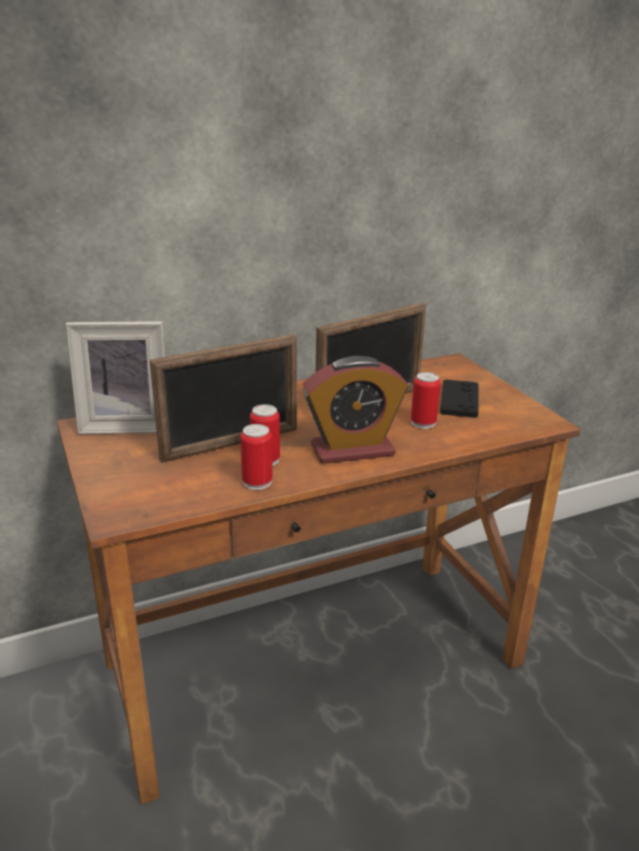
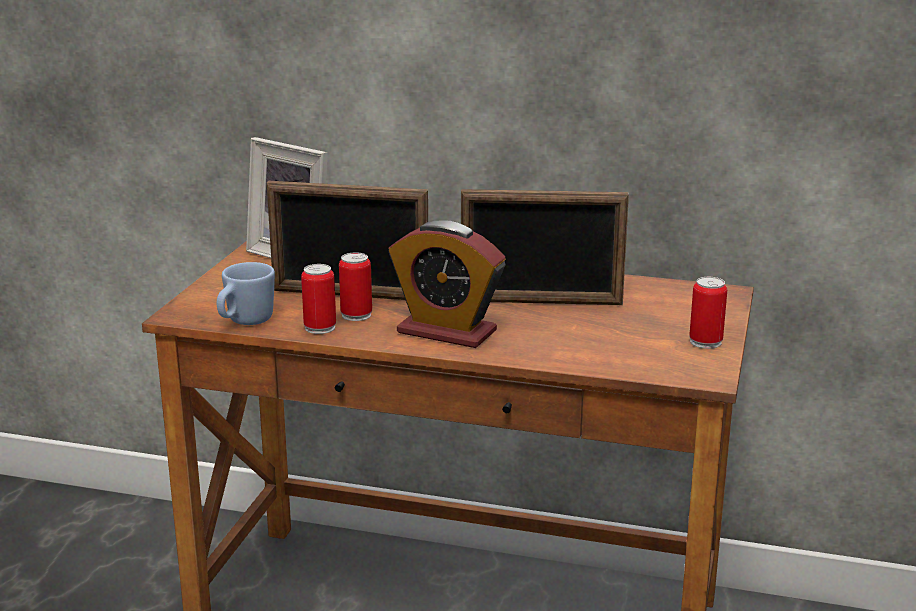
camera: 40 degrees right, 5 degrees down
(187, 501) = (245, 322): none -> blue mug
(423, 423) = (562, 333): can -> can (705, 342)
(459, 400) = (647, 327): black game controller -> none

